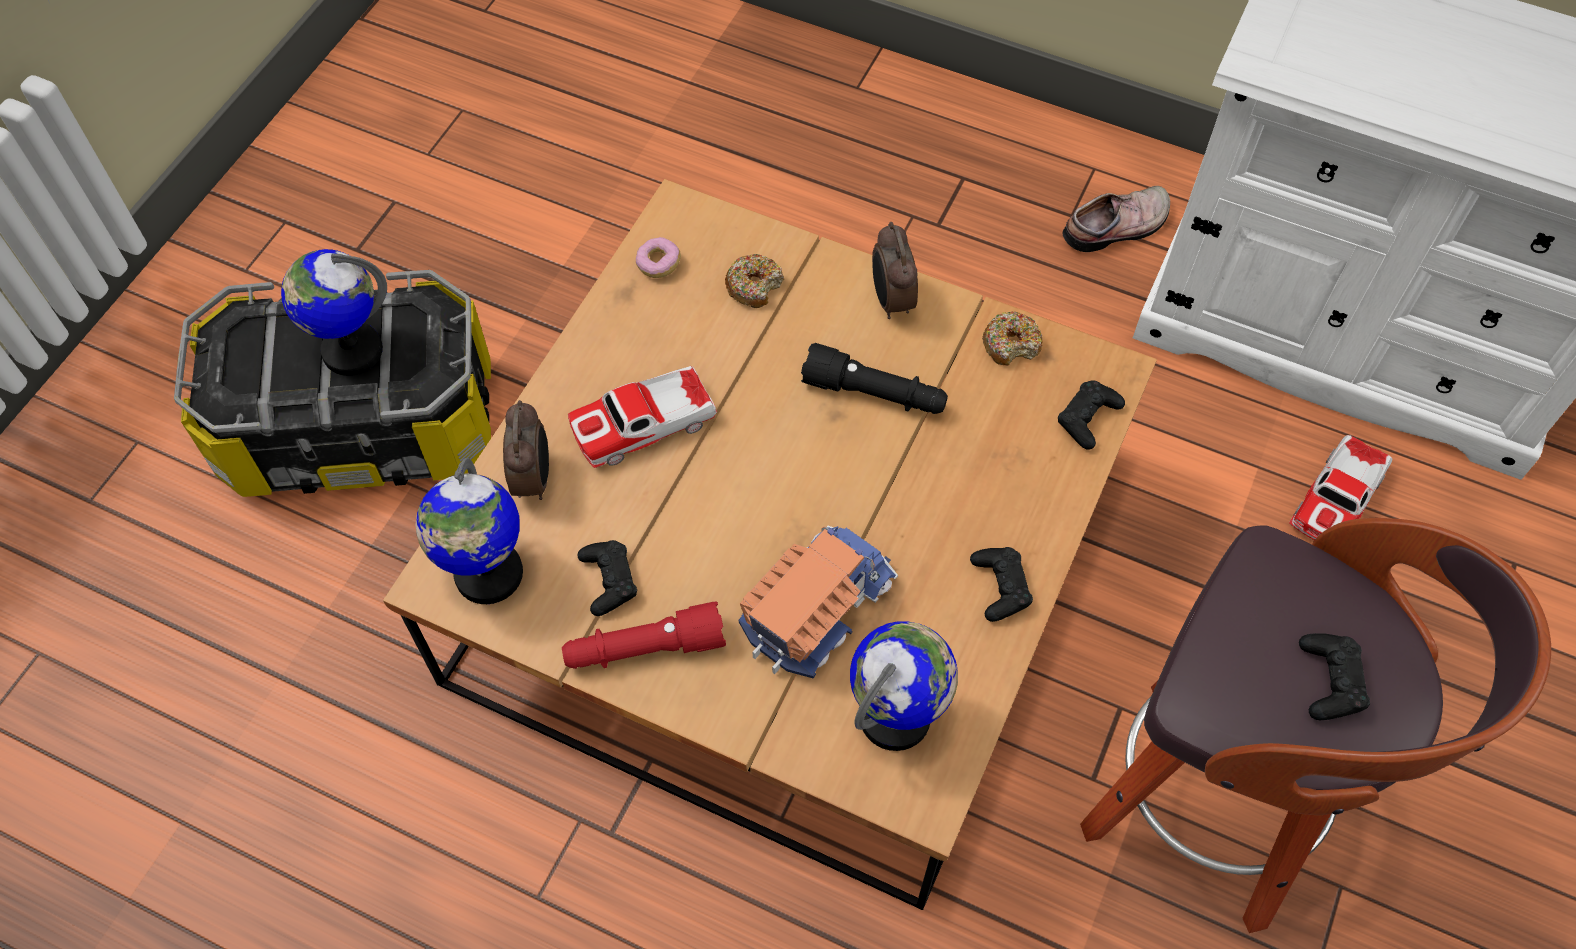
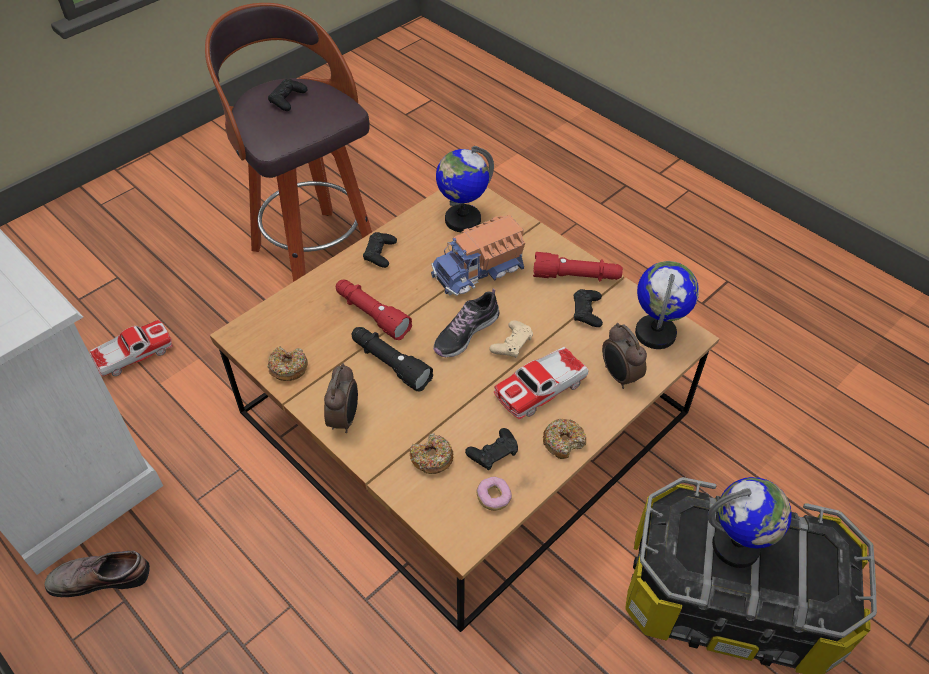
camera: 160 degrees left, 10 degrees down
(534, 478) = (619, 376): alarm clock -> alarm clock turned 45 degrees counterclockwise
(591, 357) = (563, 442): none -> donut
(644, 424) = (540, 388): toy car -> toy car turned 150 degrees clockwise
(710, 483) = (512, 343): none -> beige game controller
(787, 478) = (465, 333): none -> shoe
(945, 464) = (371, 315): none -> red flashlight
(1088, 418) = (275, 314): black game controller -> black game controller (493, 452)

